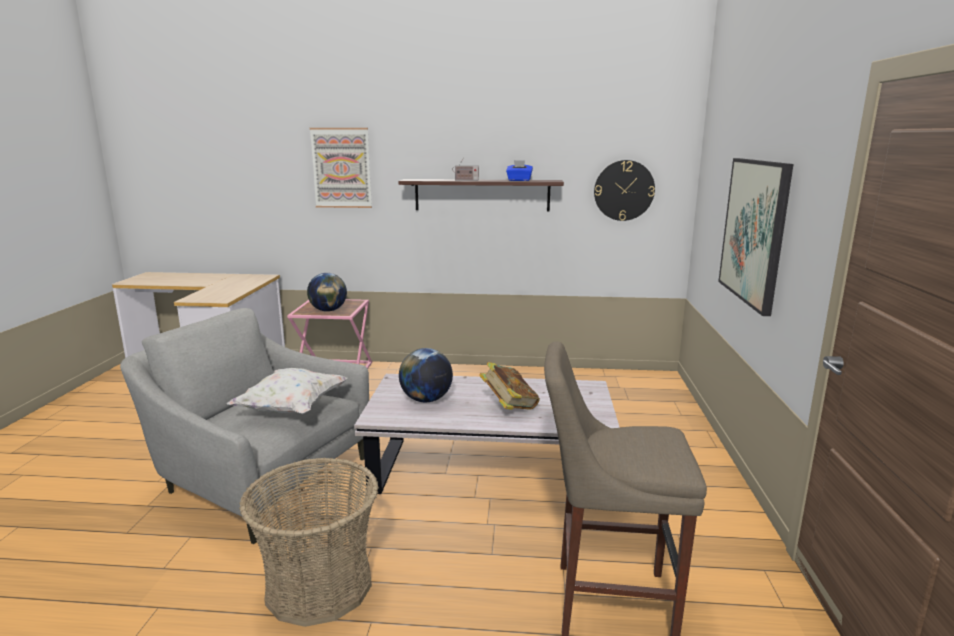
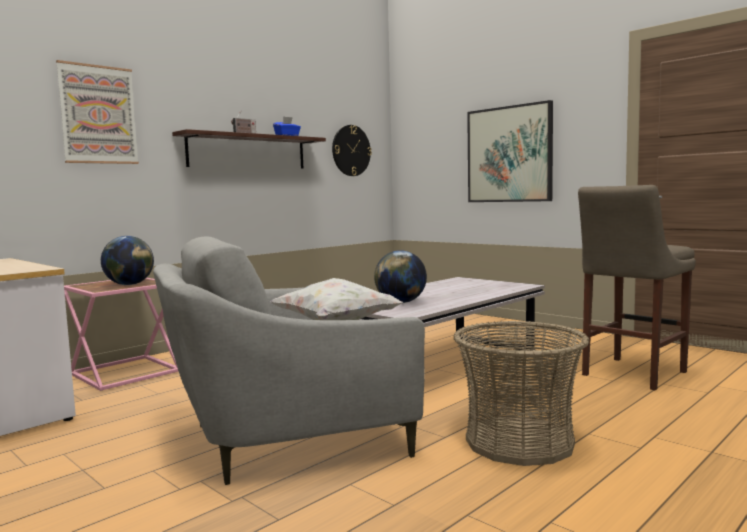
camera: 50 degrees left, 10 degrees down
(509, 407) = (457, 292): book -> none

